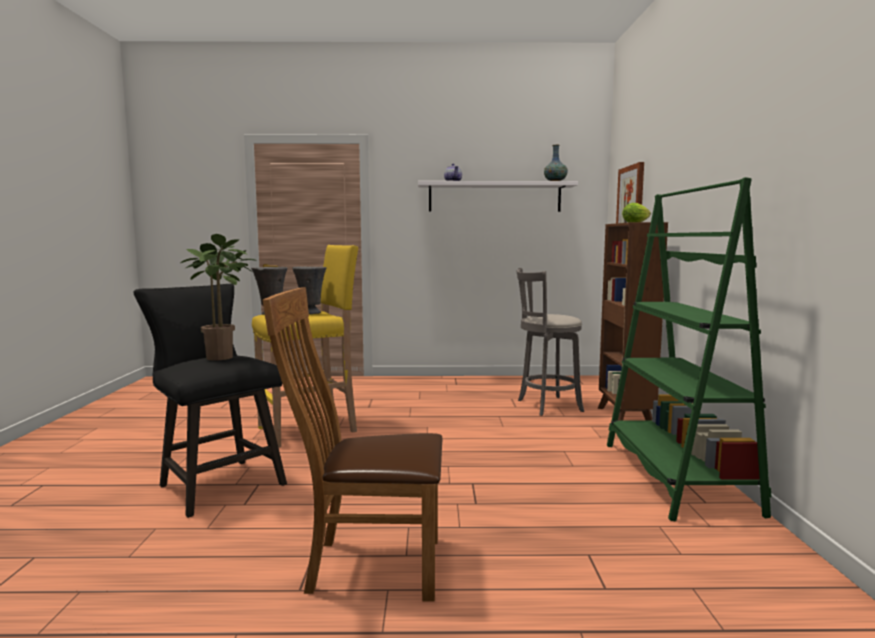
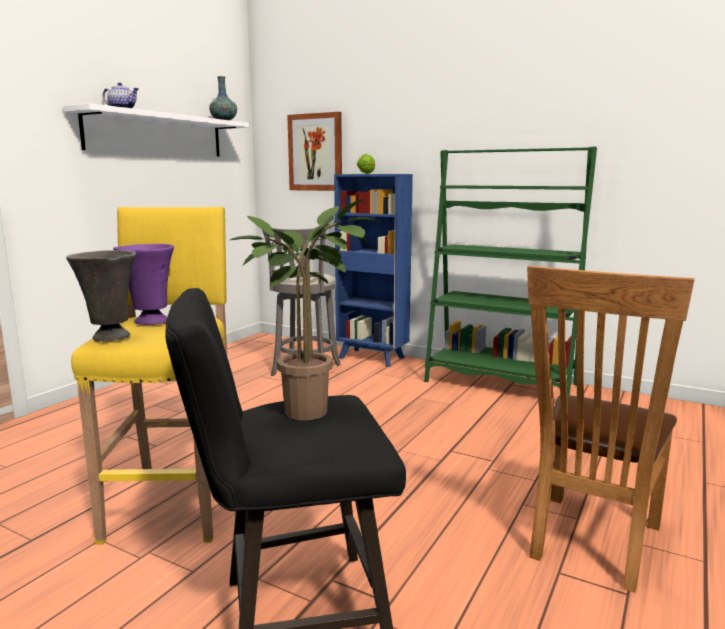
camera: 60 degrees left, 5 degrees up
(310, 313) = (150, 322): grey vase -> purple vase
(624, 417) = (372, 358): brown bookcase -> blue bookcase

